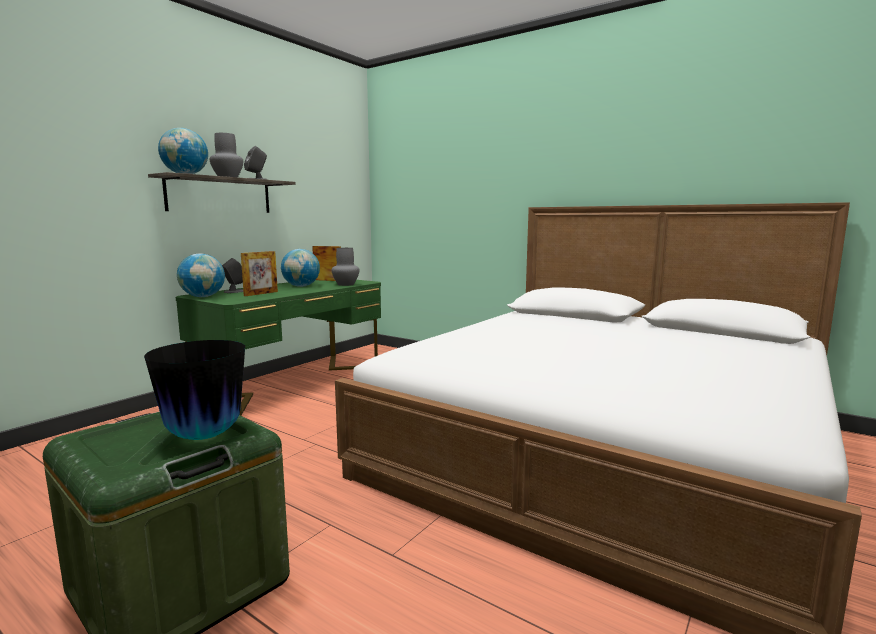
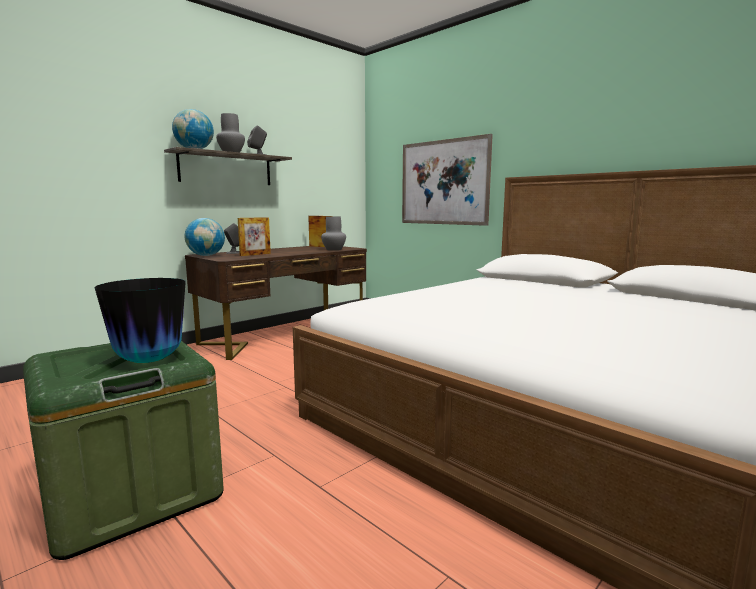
camera: 10 degrees right, 0 degrees up
(294, 381) = (285, 335): green desk -> brown desk
(301, 286) = (294, 250): globe -> none
(460, 210) = (443, 182): none -> picture

